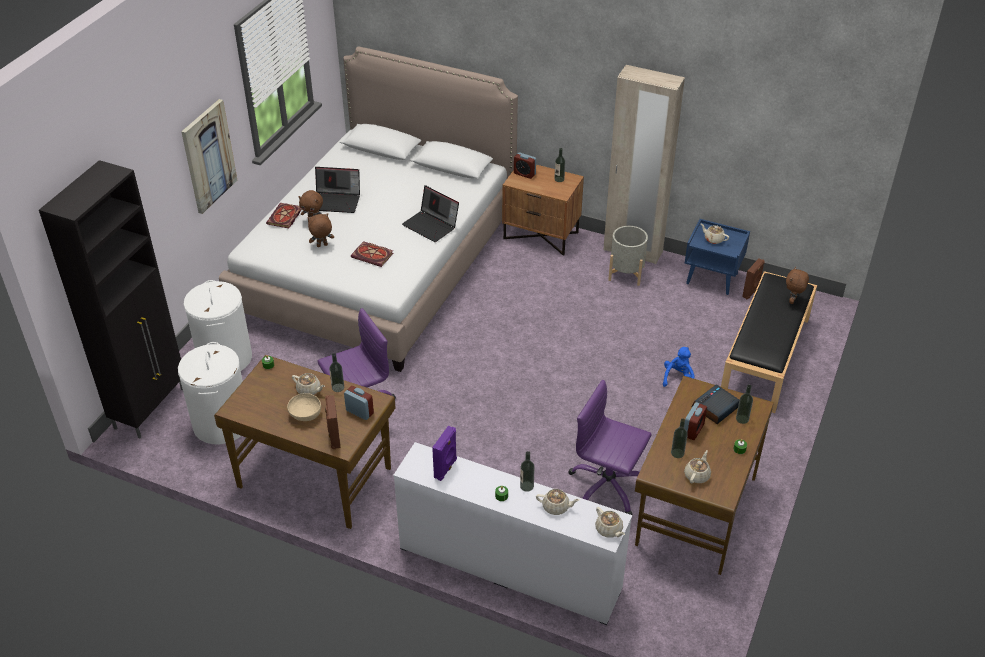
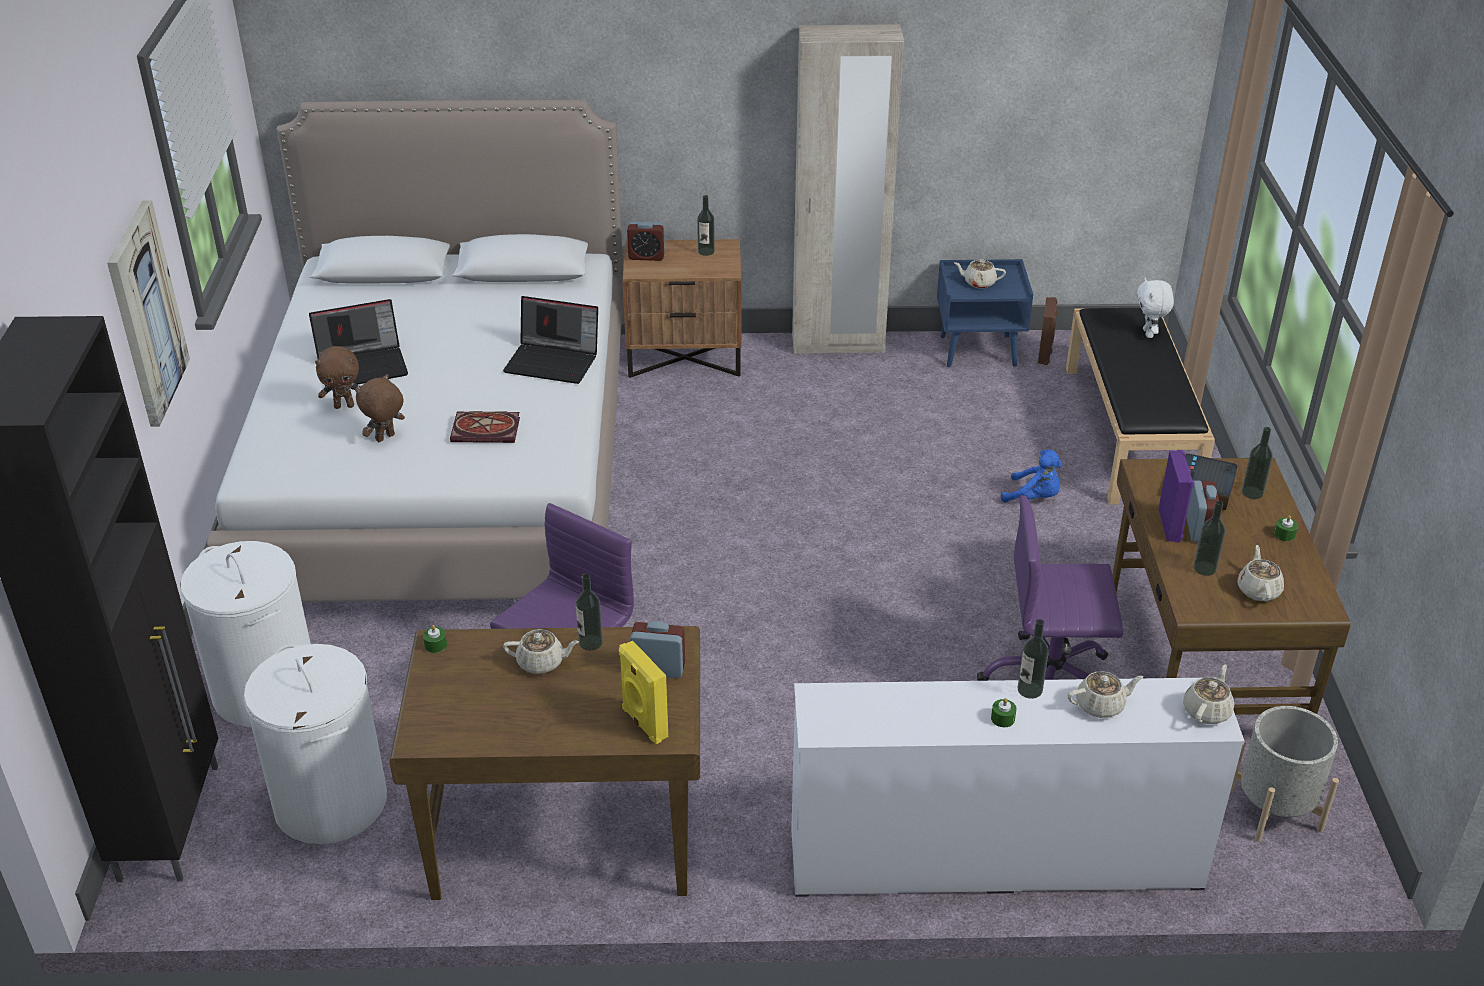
camera: 25 degrees left, 5 degrees down
(284, 217) = (286, 412): book -> none
(305, 414) = (563, 704): beige bowl -> none
(334, 437) = (643, 723): brown speaker -> yellow speaker
(446, 468) = (879, 707): purple speaker -> purple speaker (1171, 525)
(609, 530) = (1207, 711): beige teapot -> beige teapot turned 90 degrees counterclockwise
(626, 273) = (851, 376): grey planter -> grey planter (1274, 809)
(678, 378) = (1034, 497): blue plush toy -> blue plush toy turned 120 degrees clockwise
(793, 301) = (1149, 334): brown plush toy -> white plush toy

